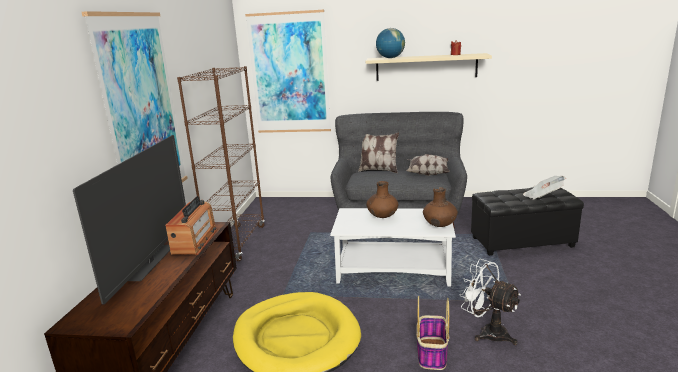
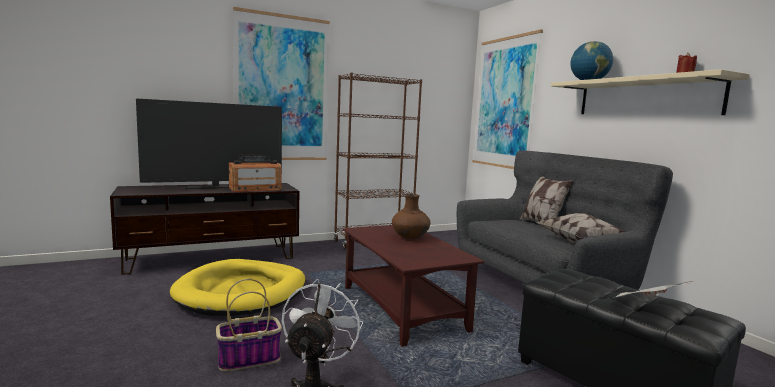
camera: 55 degrees right, 10 degrees down
(394, 270) = (403, 309): white coffee table -> brown coffee table
(440, 225) = (423, 261): brown vase -> none

